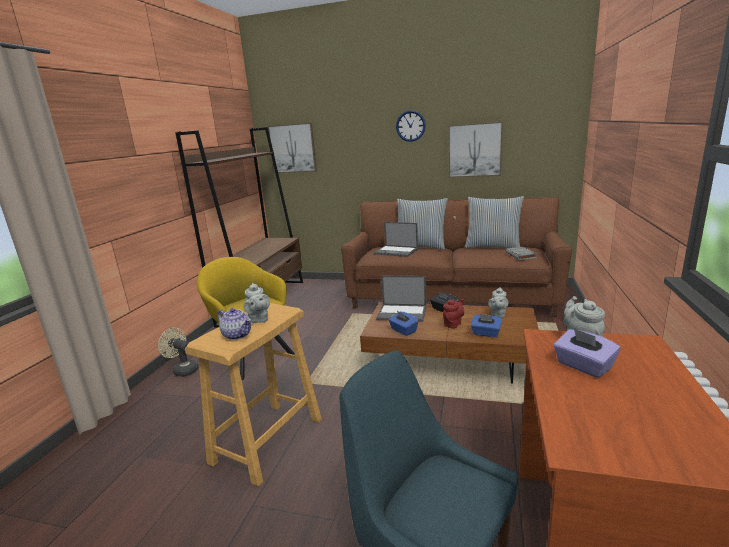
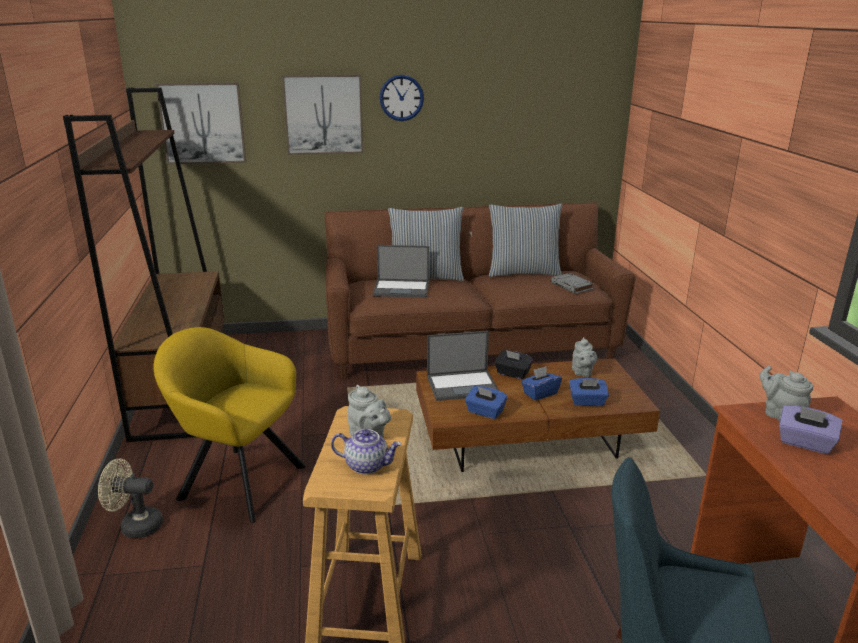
camera: 25 degrees left, 5 degrees up
(453, 324) = (540, 393): red teapot -> blue tissue box
(474, 150) = (491, 137): picture -> picture (323, 114)

